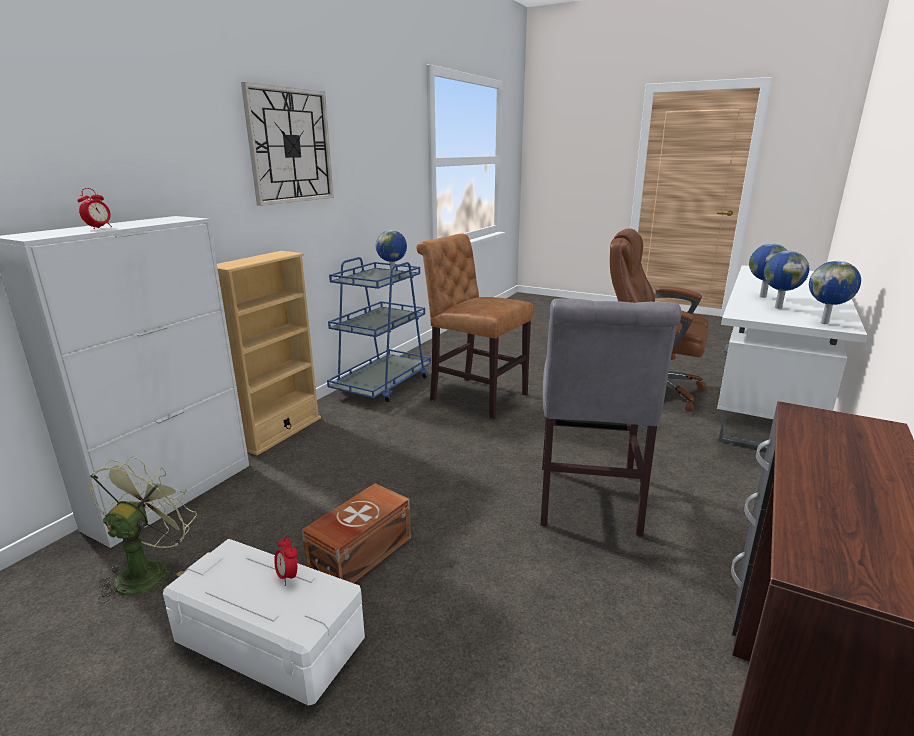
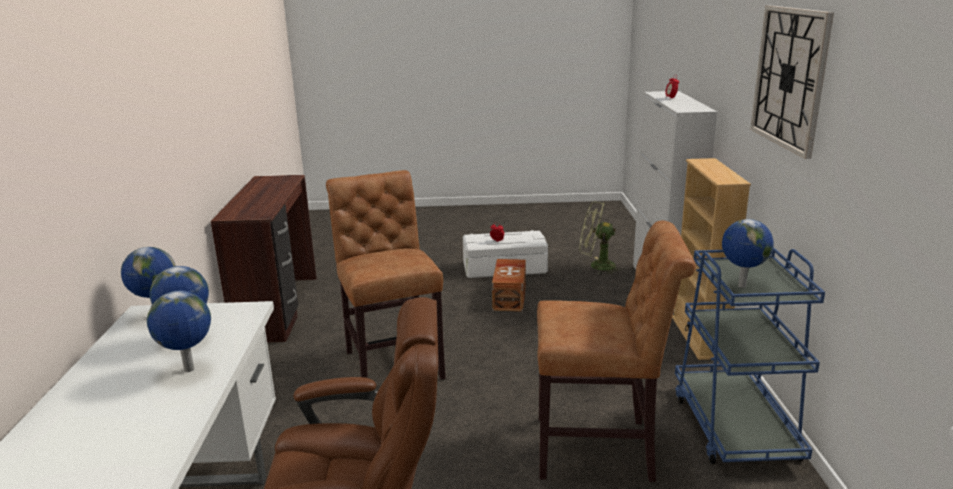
camera: 150 degrees right, 0 degrees up
(148, 570) = (596, 266): green fan -> green fan turned 120 degrees clockwise
(588, 503) = (392, 362): grey chair -> brown chair

